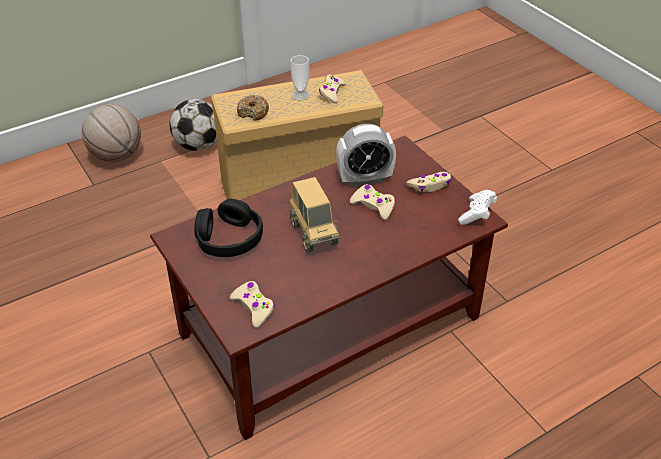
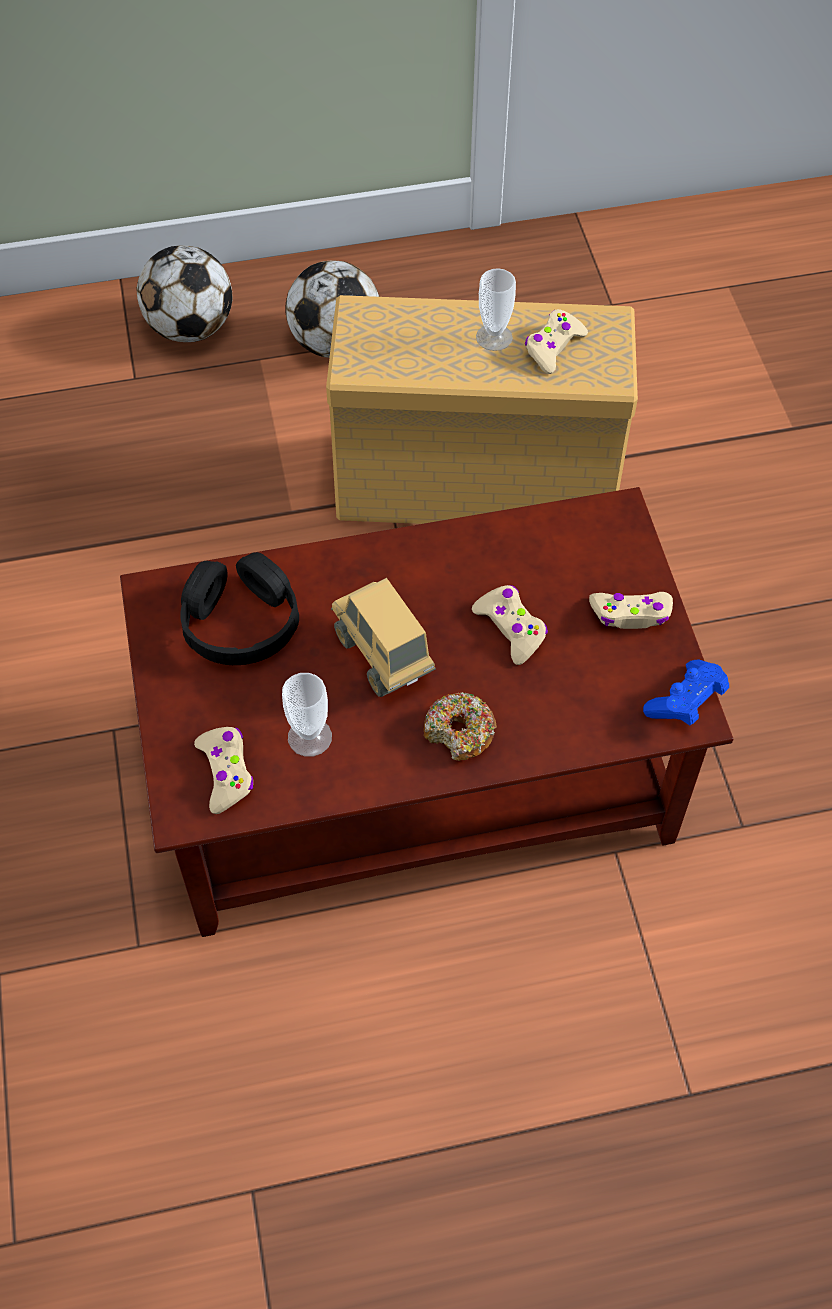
camera: 20 degrees right, 15 degrees up
(116, 156) = (191, 328): basketball -> football
(253, 112) = (394, 356): donut -> donut (459, 732)
(292, 279) = (309, 737): none -> cup
(313, 234) = (383, 656): toy truck -> toy truck turned 150 degrees clockwise
(365, 179) = (521, 565): alarm clock -> none
(476, 214) = (685, 702): white game controller -> blue game controller

